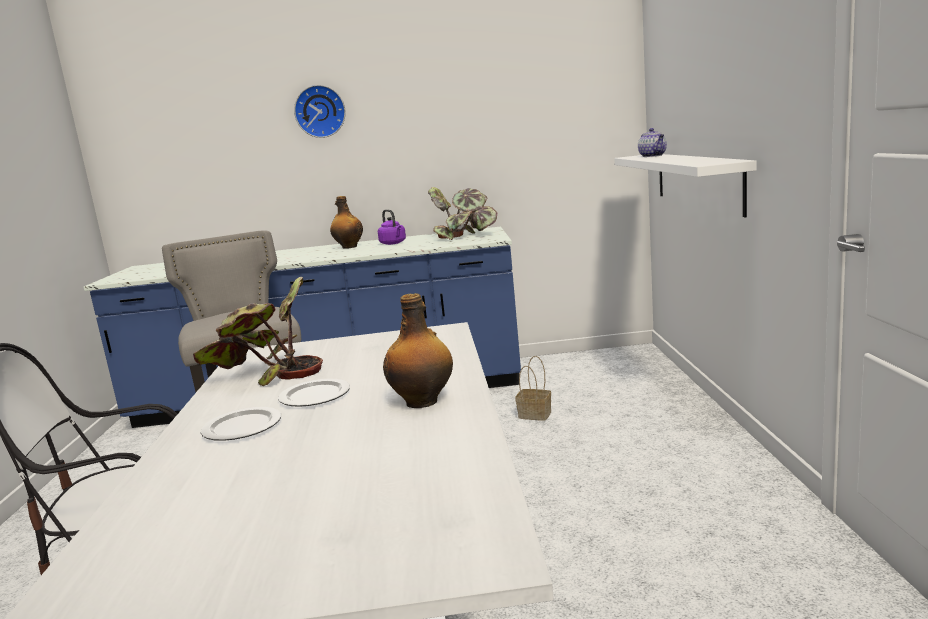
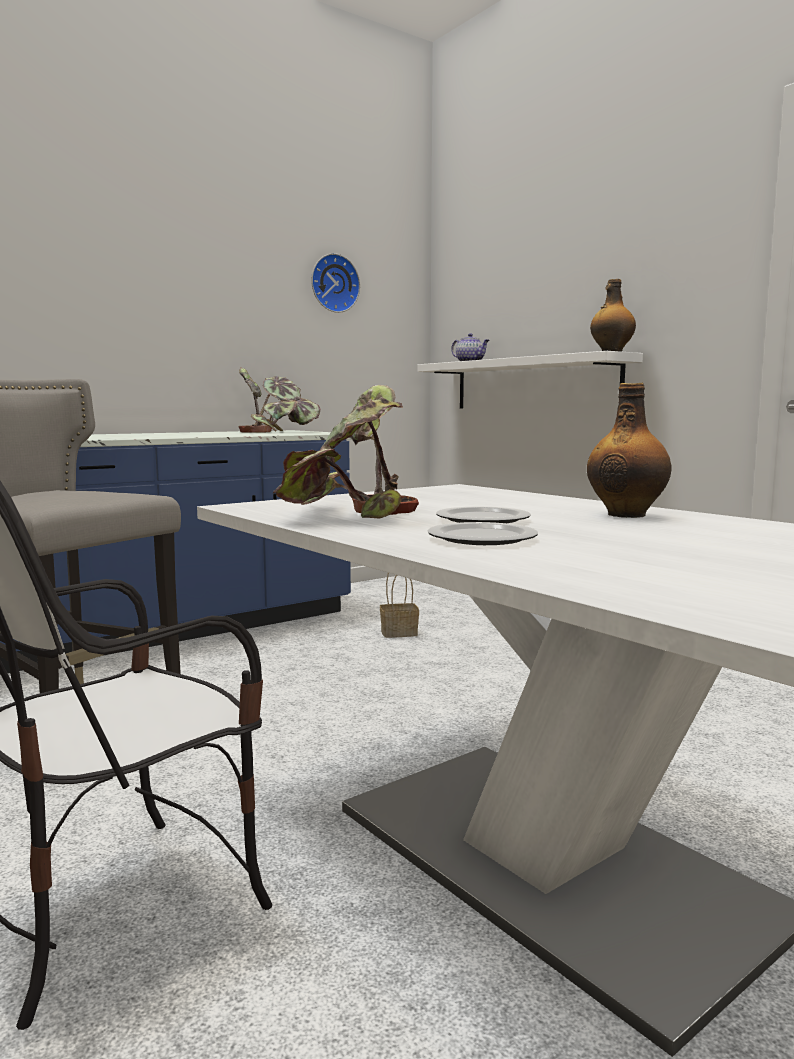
camera: 35 degrees left, 5 degrees down
(320, 111) = (80, 250): wall clock -> wall clock (333, 283)
(349, 247) = (127, 434): bottle -> bottle (611, 352)
(393, 243) = (191, 433): purple kettle -> none

